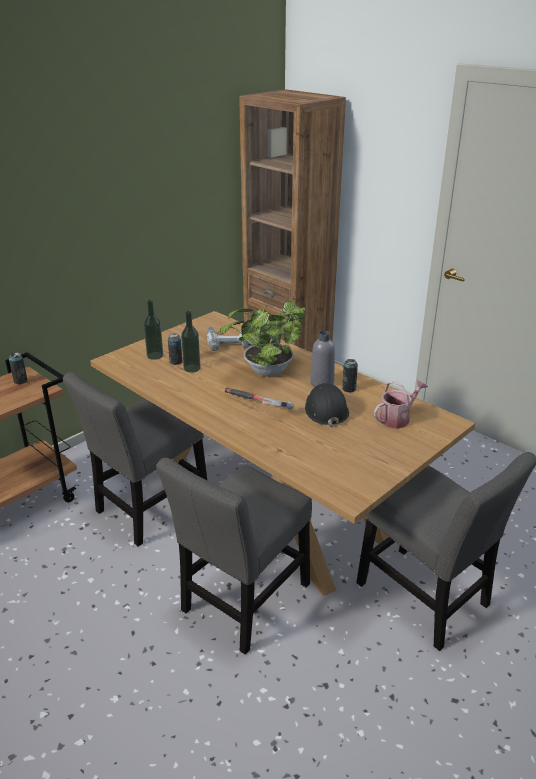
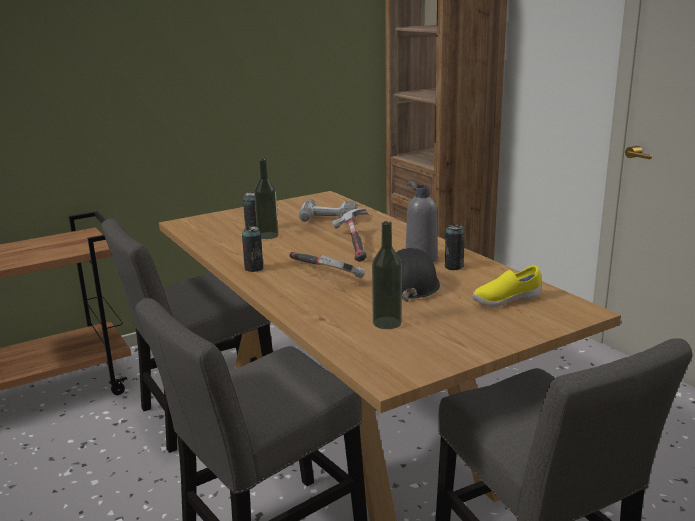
camera: 15 degrees right, 10 degrees down
(20, 381) = (77, 238): can -> can (254, 268)
(155, 355) = (233, 222): bottle -> bottle (387, 323)
(265, 372) = (354, 244): potted plant -> hammer
(397, 418) = (505, 301): watering can -> yellow shoe

